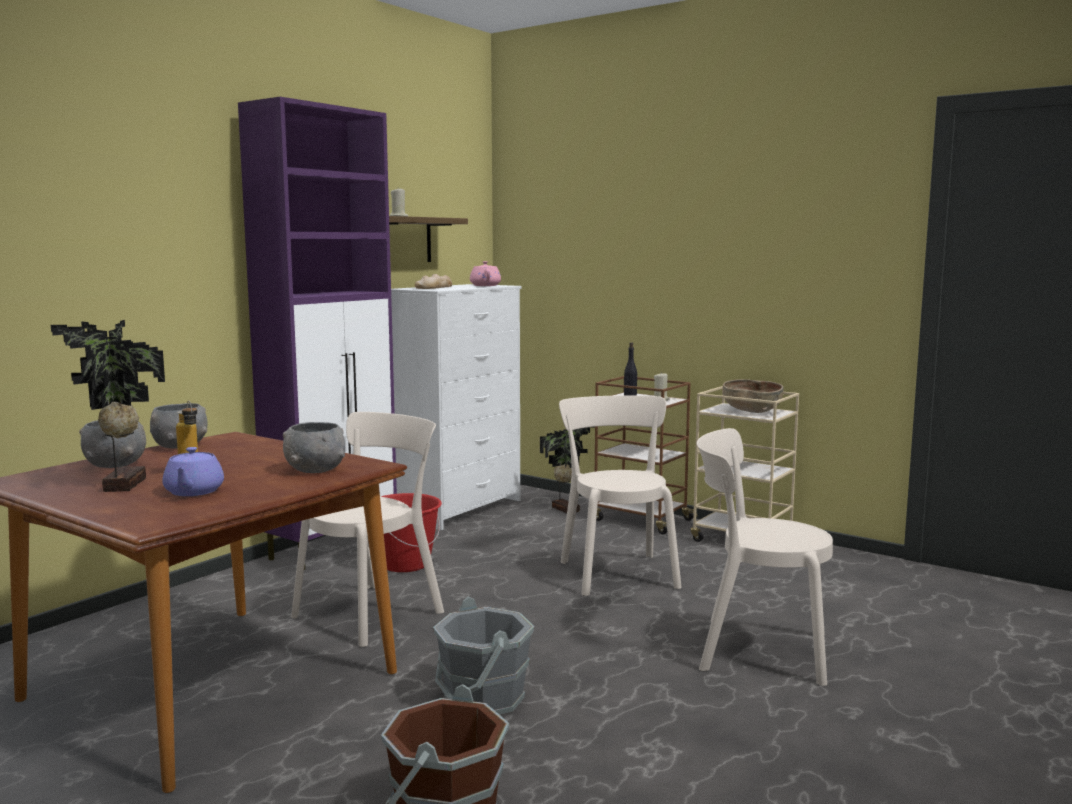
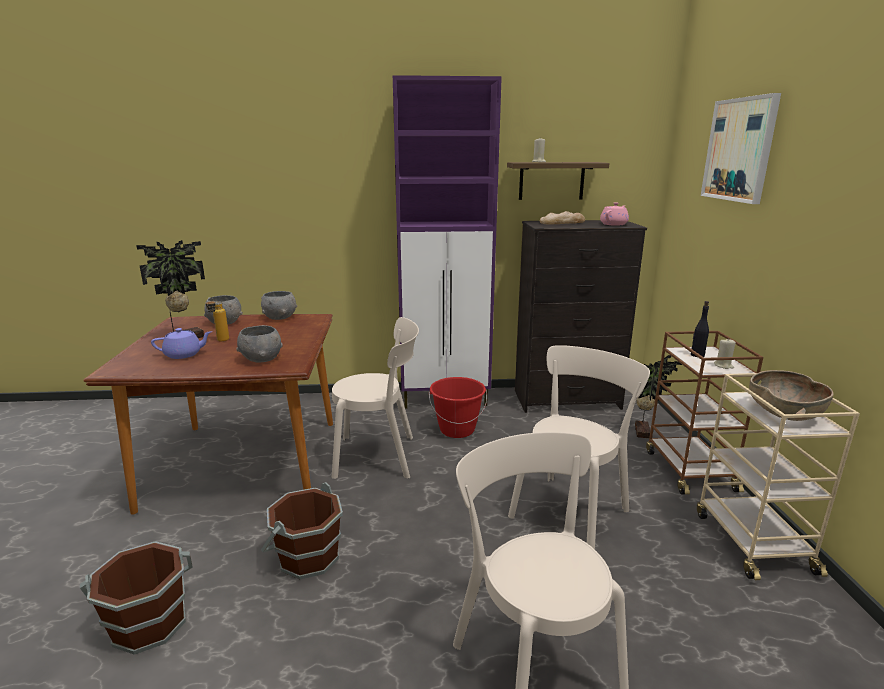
camera: 50 degrees right, 10 degrees up
(193, 492) = (184, 354): purple teapot -> purple teapot turned 150 degrees counterclockwise
(460, 509) = (567, 400): white dresser -> black dresser
(482, 698) = (307, 557): grey bucket -> brown bucket
(604, 204) = (739, 150): none -> picture

